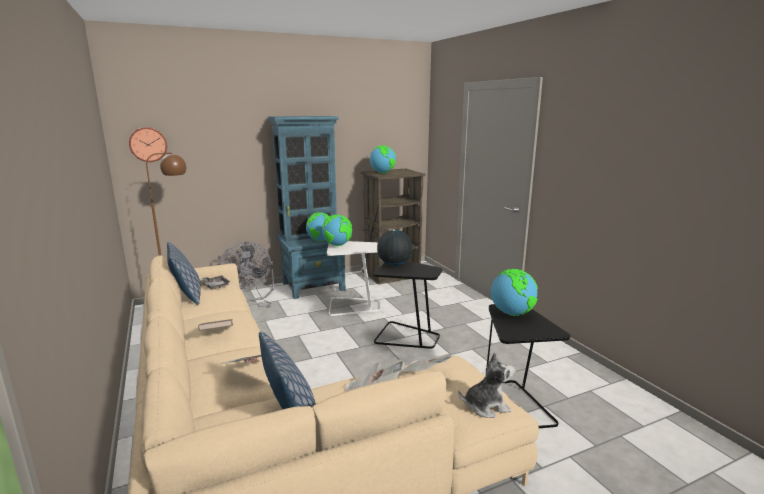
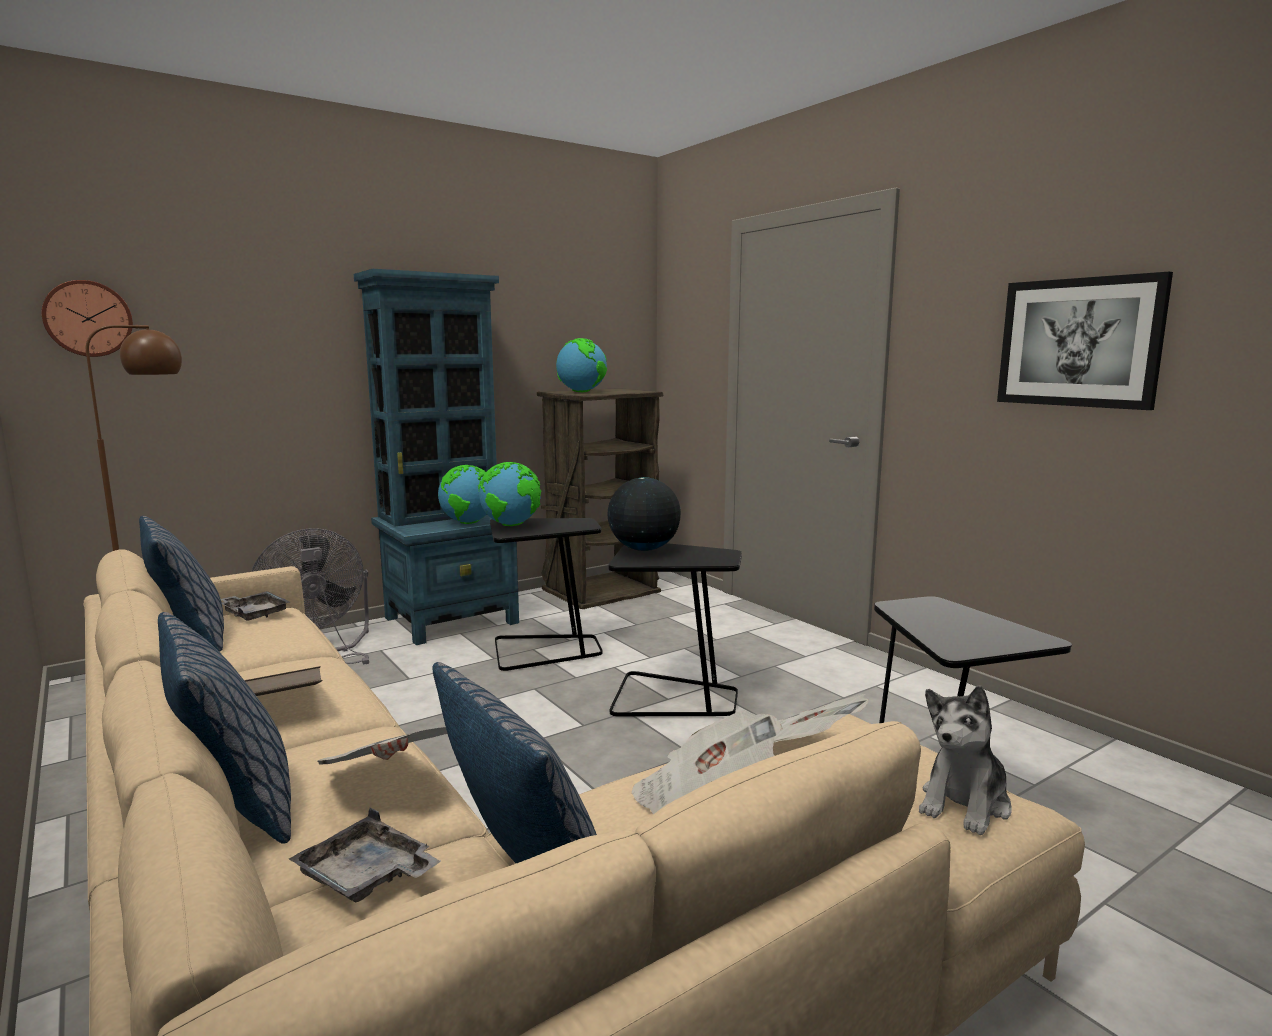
camera: 10 degrees left, 5 degrees down
(193, 376) = (236, 807): none -> pillow
(233, 409) = (366, 876): none -> grey tray
(353, 306) = (545, 650): white side table -> black side table
(486, 406) = (965, 804): plush toy -> plush toy turned 150 degrees clockwise
(512, 313) = (930, 614): globe -> none
(619, 173) = (1079, 342): none -> picture

